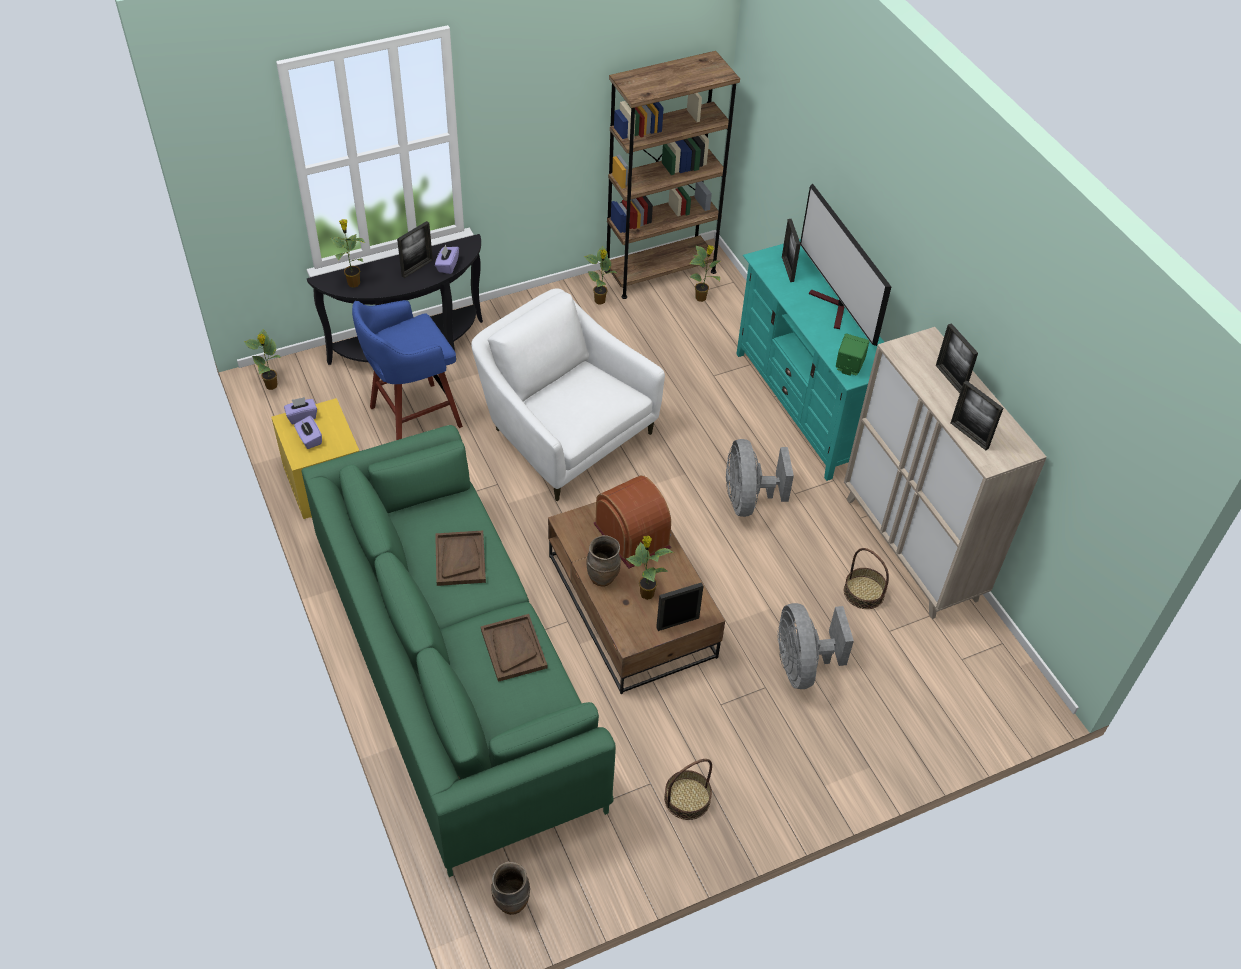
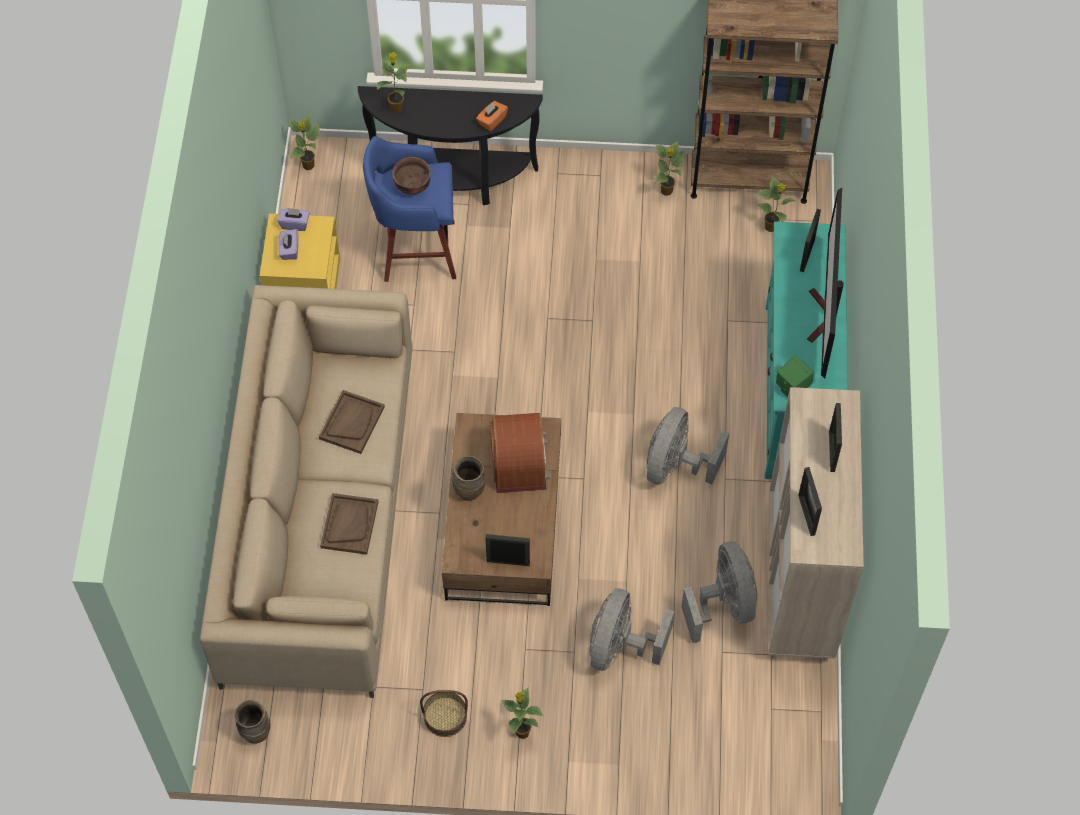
camera: 30 degrees right, 10 degrees up
(404, 339) = (412, 186): none -> brown bowl
(417, 268) = (463, 112): picture frame -> none
(447, 266) = (492, 121): purple tissue box -> orange tissue box
(455, 670) = (319, 515): green sofa -> beige sofa
(563, 433) = (544, 324): white armchair -> none
(646, 593) = (498, 522): potted plant -> potted plant (522, 731)
(863, 592) = (723, 605): basket -> grey fan

